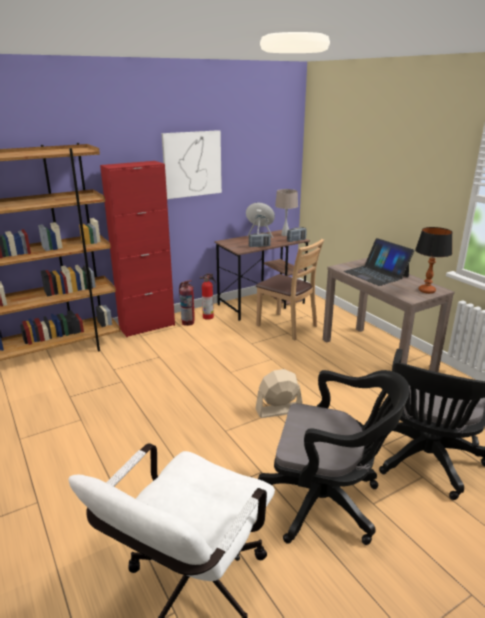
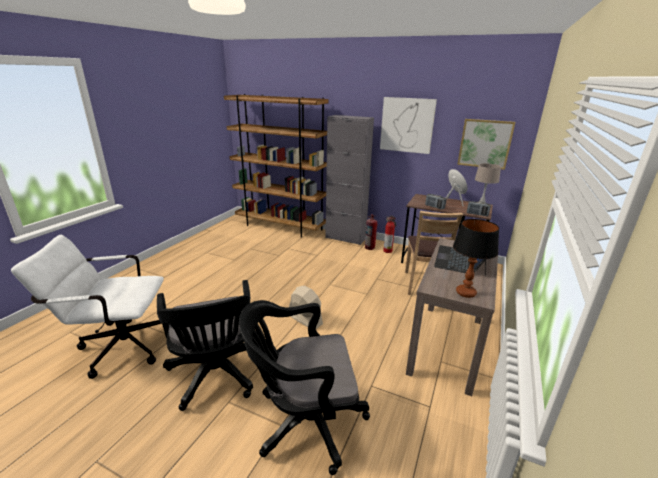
camera: 55 degrees right, 0 degrees up
(147, 326) = (345, 238): red cabinet -> grey cabinet
(267, 171) = (485, 143): none -> picture

